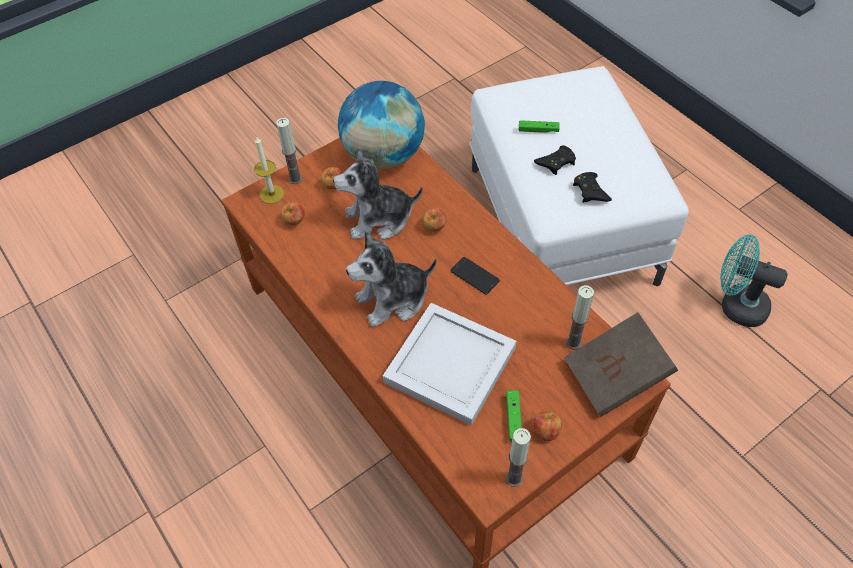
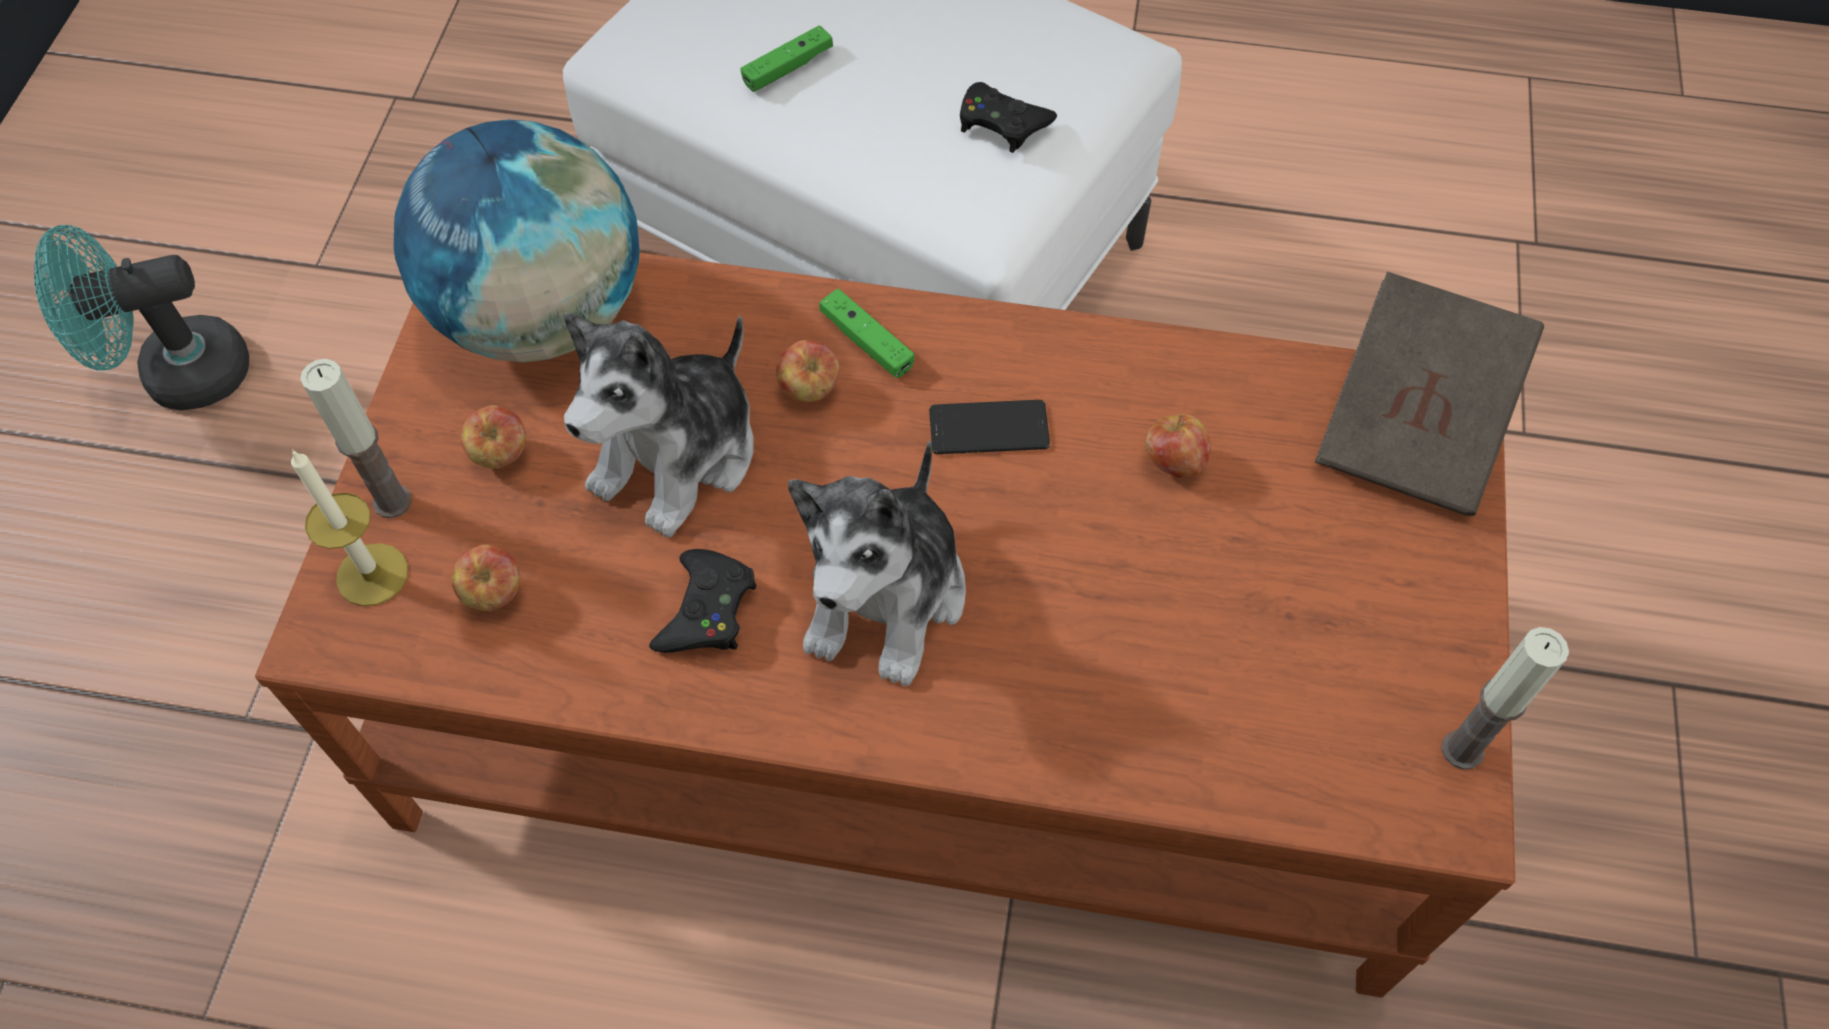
camera: 45 degrees left, 5 degrees up
(449, 363) = (1126, 633): white tray -> none
(513, 418) = (1344, 641): green game controller -> green game controller (867, 341)
(545, 431) = (1417, 618): apple -> apple (1173, 463)
(556, 162) = (886, 108): black game controller -> black game controller (707, 610)
(573, 342) = (1287, 419): candle -> none
(736, 305) = (1283, 194): turquoise fan -> turquoise fan (178, 375)

